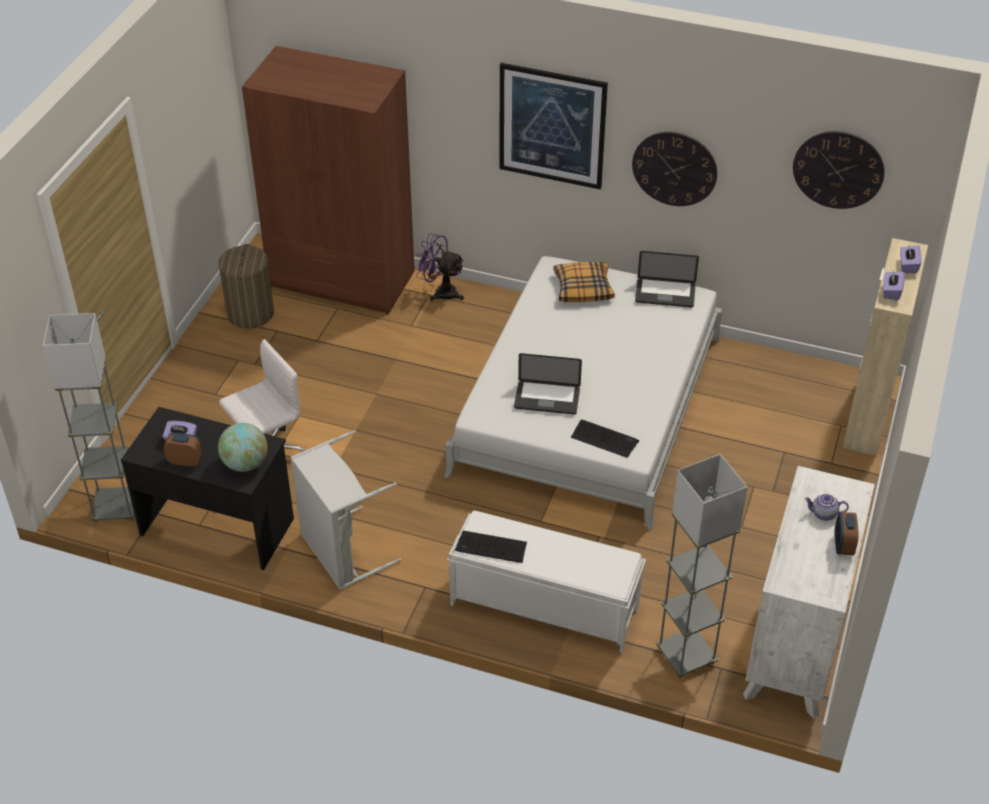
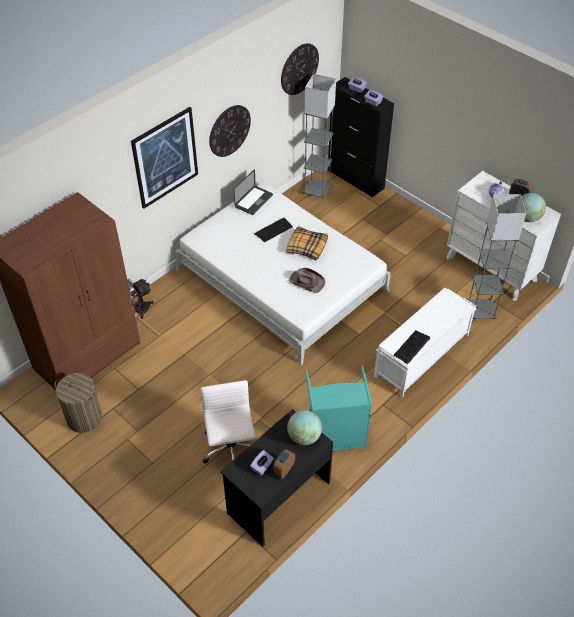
camera: 65 degrees left, 5 degrees up
(115, 508) = (228, 555): grey floor lamp -> grey floor lamp (316, 191)
(340, 552) = (335, 437): grey laundry basket -> turquoise laundry basket
(547, 398) = (307, 281): laptop -> brown hat
(583, 288) = (223, 232): pillow -> pillow (306, 247)
(604, 439) = (352, 270): keyboard -> keyboard (273, 230)
(798, 569) = (527, 218): none -> globe
(867, 416) = (356, 179): beige cabinet -> black cabinet

